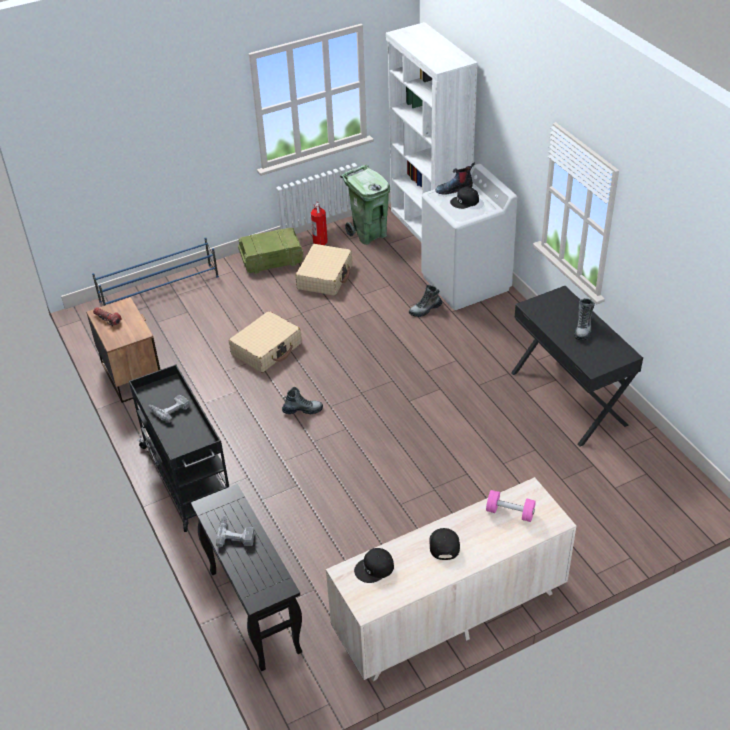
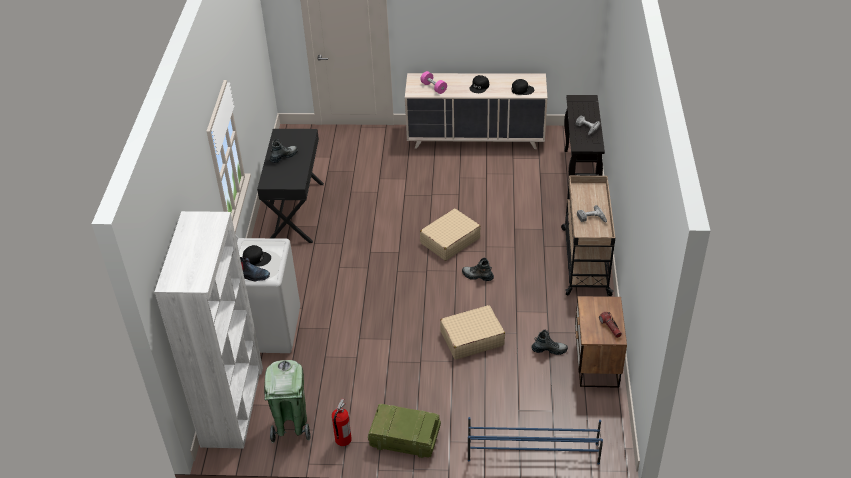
camera: 150 degrees left, 0 degrees up
(189, 479) = (585, 260): black cart -> beige cart
(325, 277) = (371, 392): beige suitcase -> beige suitcase (450, 241)
(425, 309) = (320, 319): boot -> boot (549, 350)

